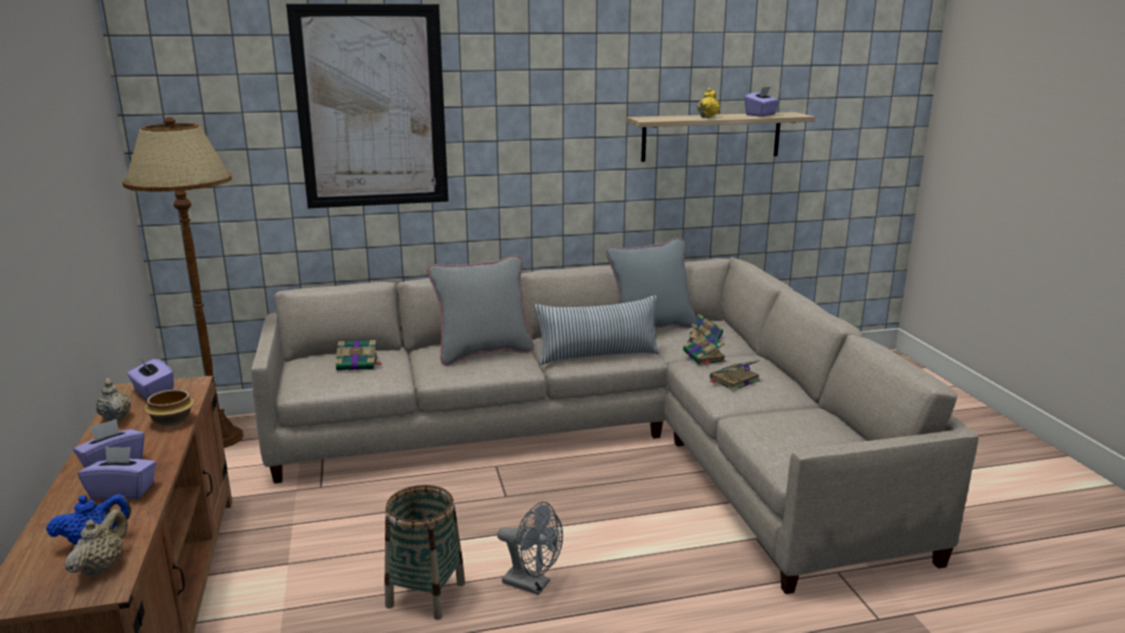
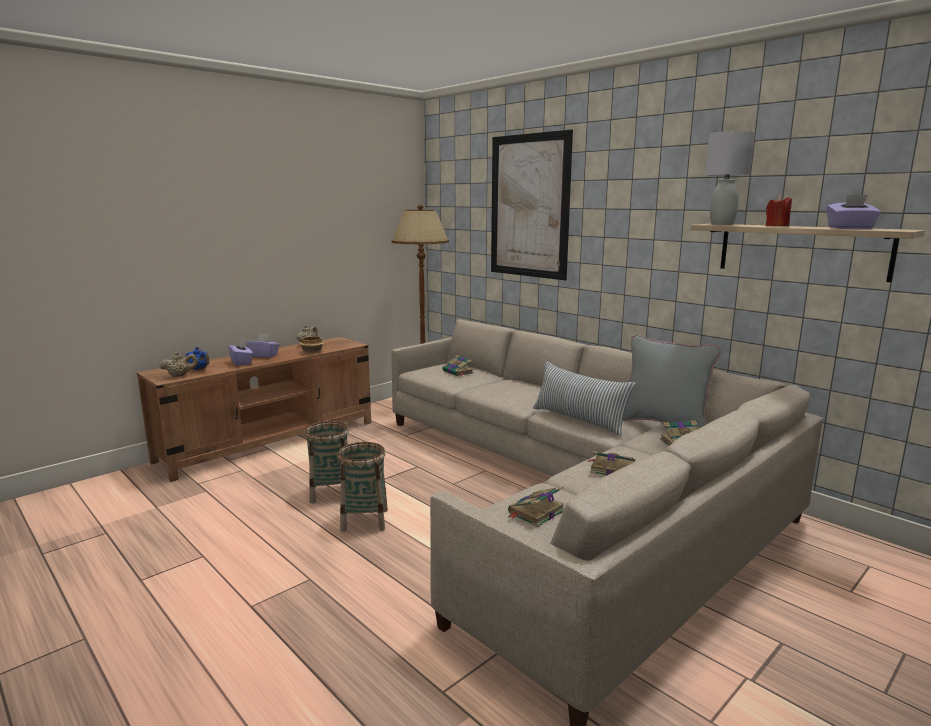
camera: 60 degrees right, 5 degrees down
(153, 392) = (337, 342): purple tissue box -> none
(483, 353) = (523, 391): grey pillow -> none
(533, 584) = (364, 520): grey fan -> basket
(656, 118) = (722, 224): none -> grey table lamp
(704, 357) = (642, 451): book -> book (535, 512)
(708, 117) = (776, 226): yellow teapot -> red candle

